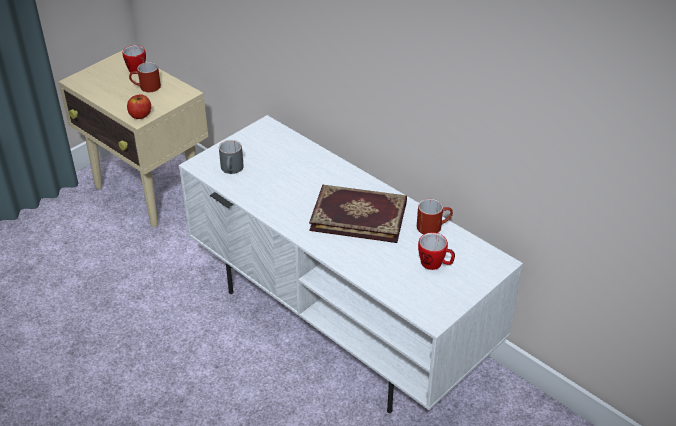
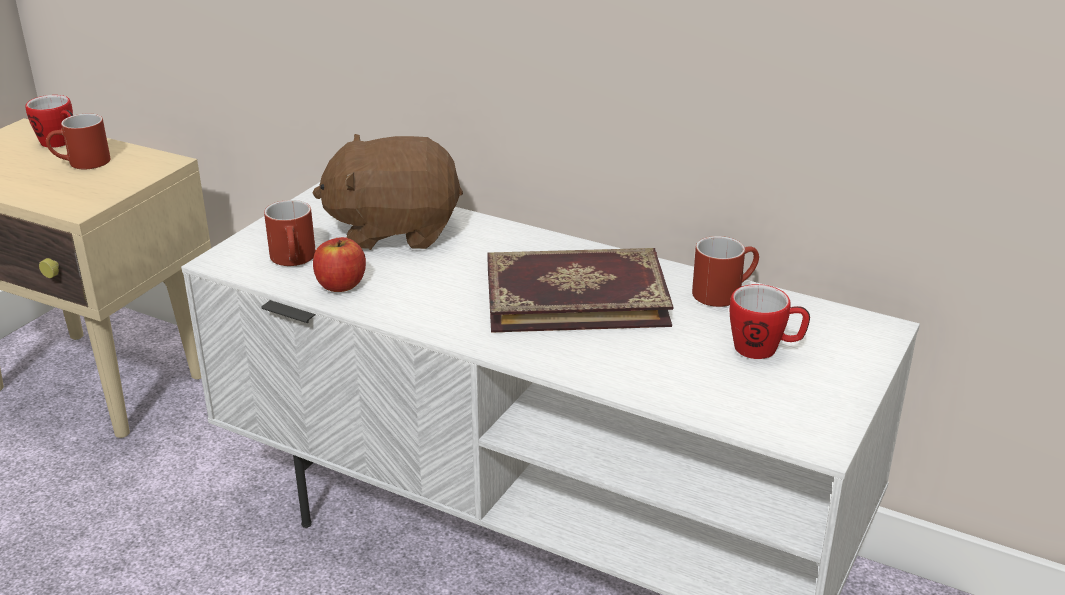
camera: 15 degrees left, 10 degrees down
(140, 115) = (80, 203): apple -> apple (341, 285)
(232, 170) = (295, 260): grey mug -> red mug
(286, 158) = (394, 230): none -> brown plush toy

